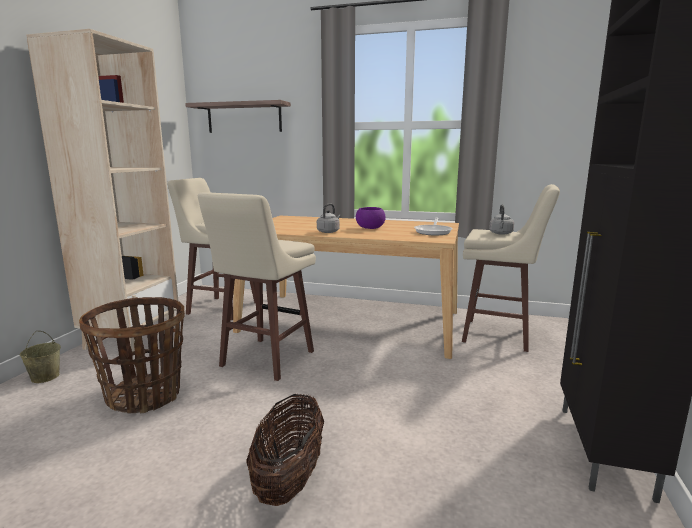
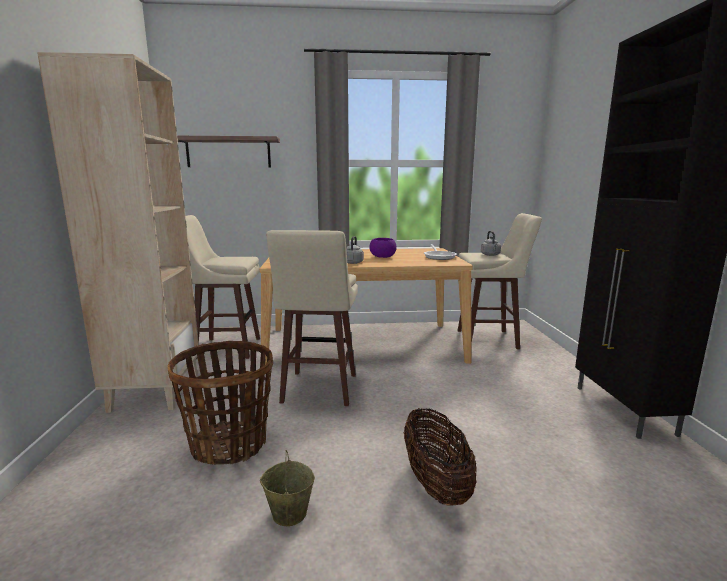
camera: 20 degrees left, 0 degrees up
(45, 377) = (89, 449): beige bucket -> beige bucket (288, 513)

